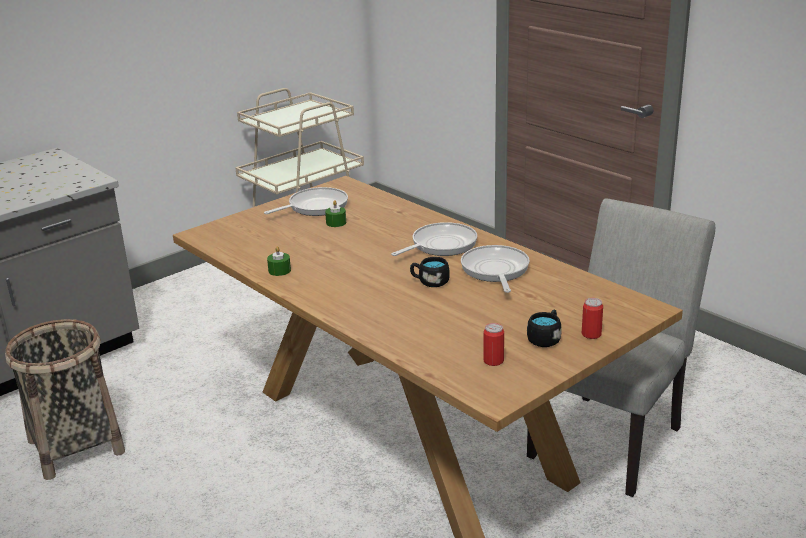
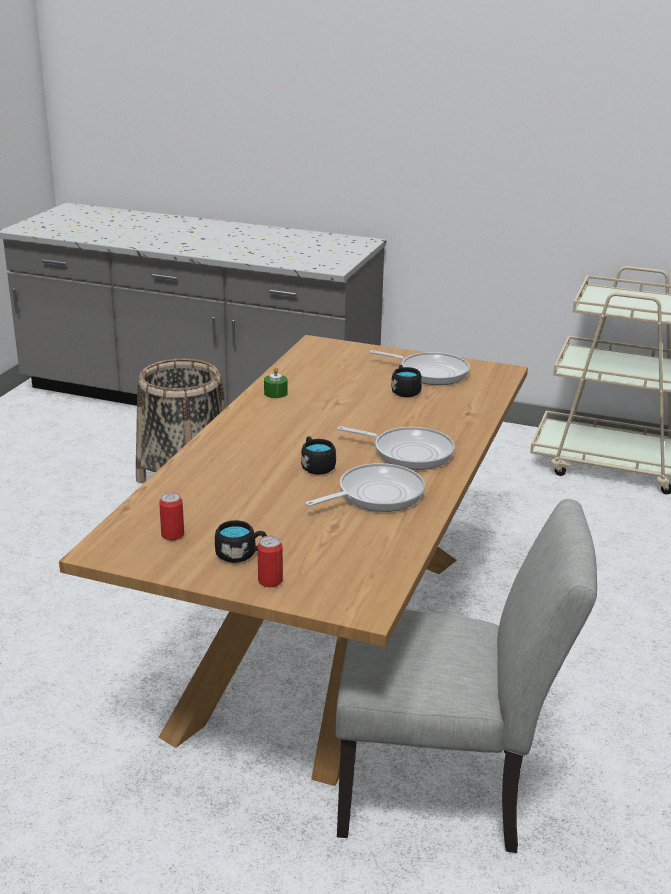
camera: 60 degrees right, 0 degrees up
(336, 223) = (404, 390): green candle -> black mug

